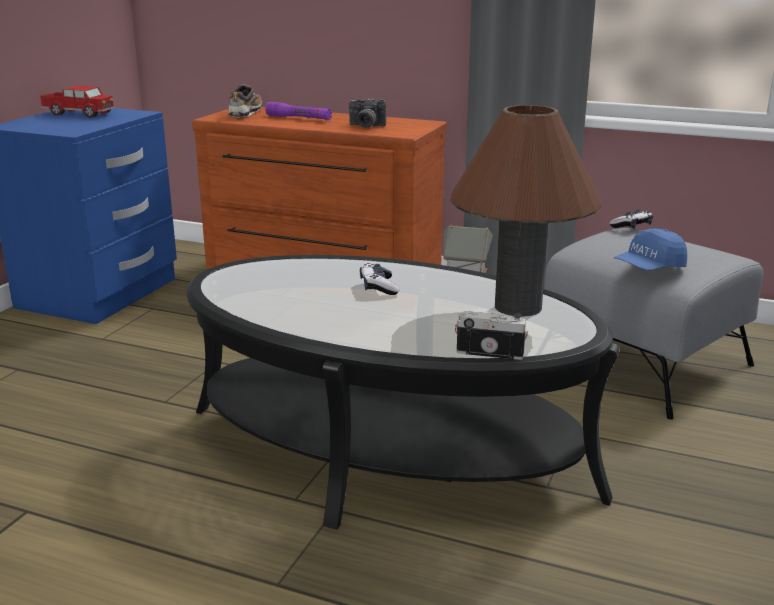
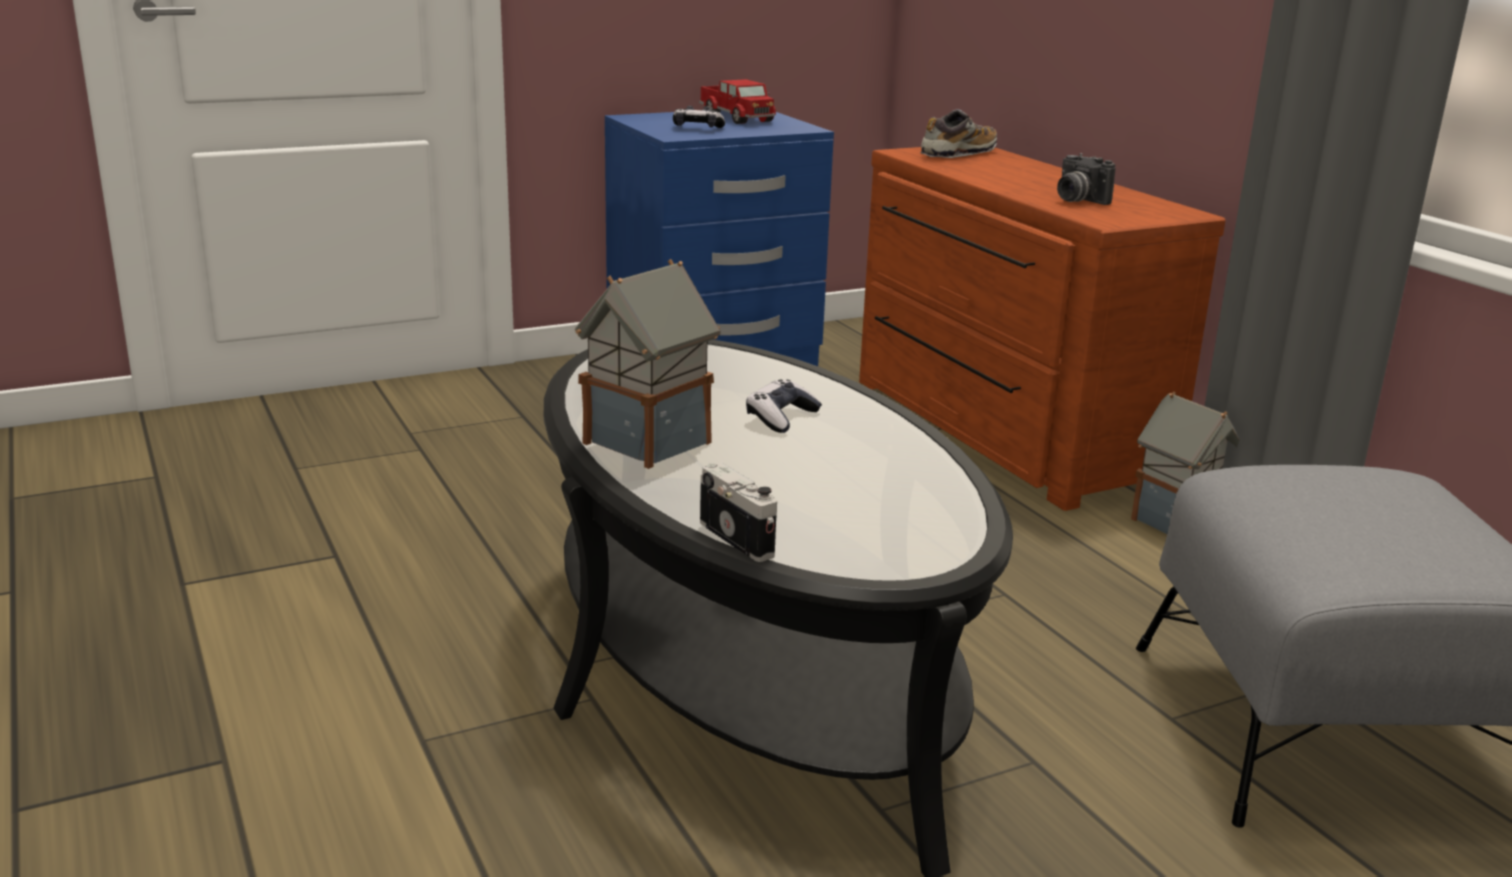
camera: 40 degrees right, 0 degrees up
(299, 118) = (1011, 172): purple flashlight -> none
(342, 323) = (648, 441): none -> toy house
(518, 307) = (904, 503): brown table lamp -> none
(631, 226) = (1409, 472): game controller -> game controller (697, 128)
(649, 268) = (1290, 538): blue cap -> none

